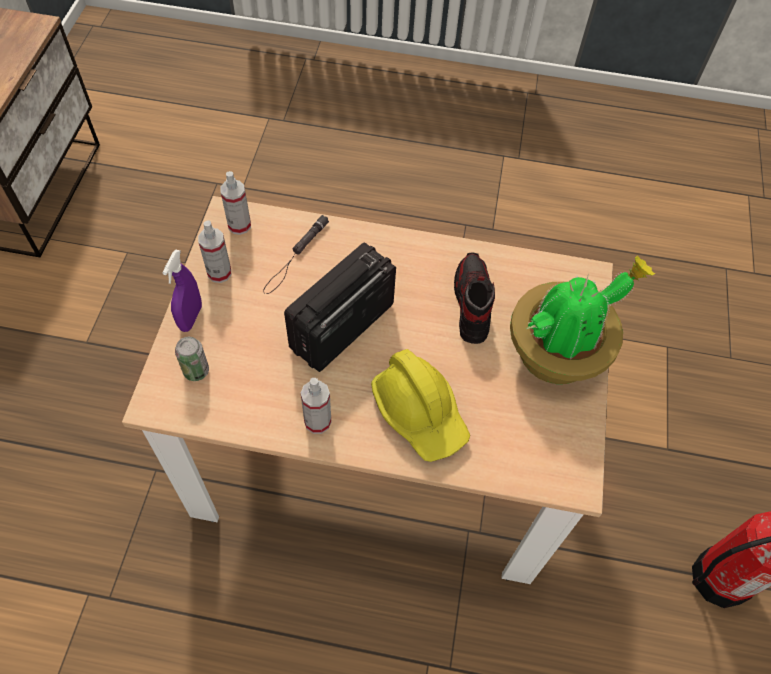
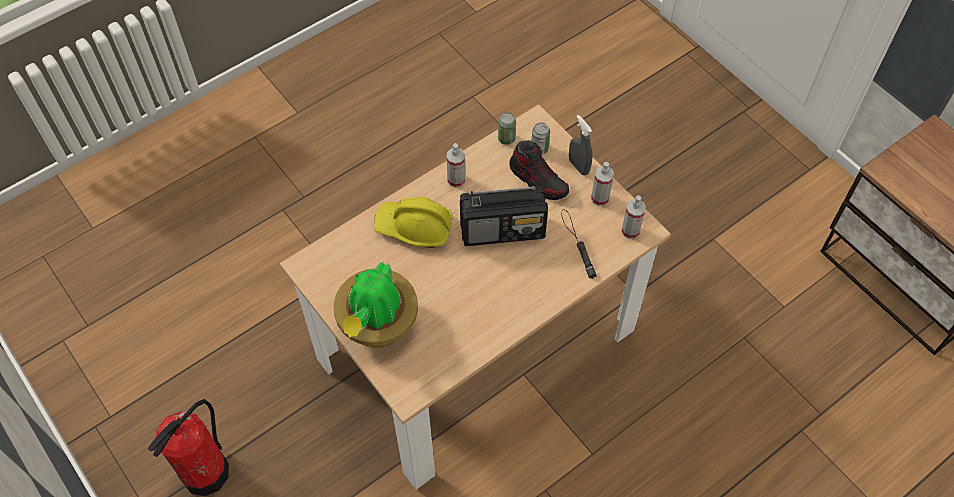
camera: 135 degrees right, 0 degrees up
(191, 318) = (578, 166): purple spray bottle -> grey spray bottle
(209, 415) = (506, 139): none -> can
(341, 327) = (503, 230): radio -> radio turned 90 degrees clockwise
(471, 304) = (454, 309): shoe -> shoe (538, 180)

